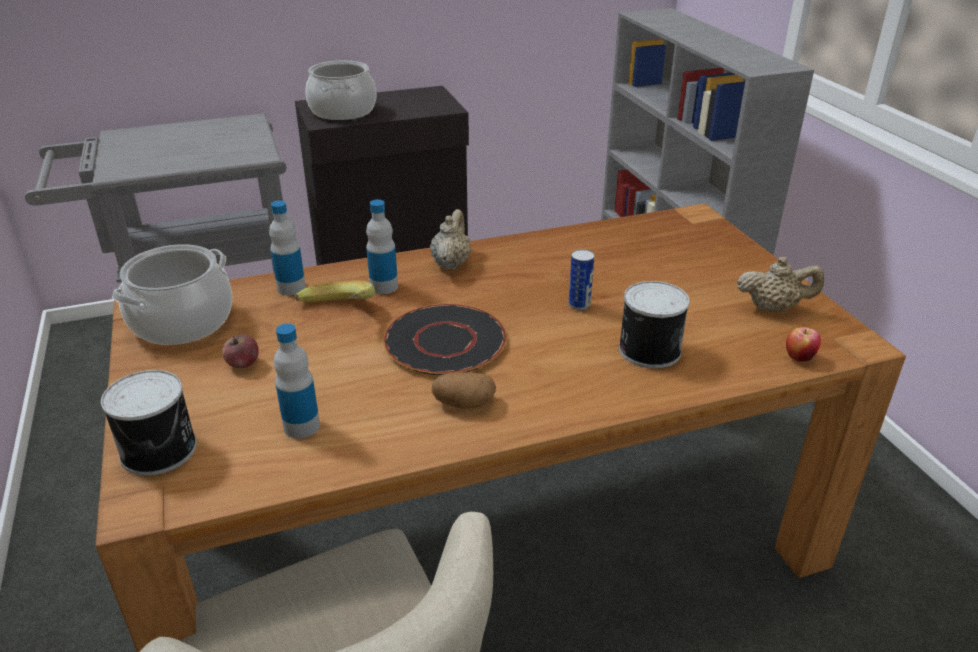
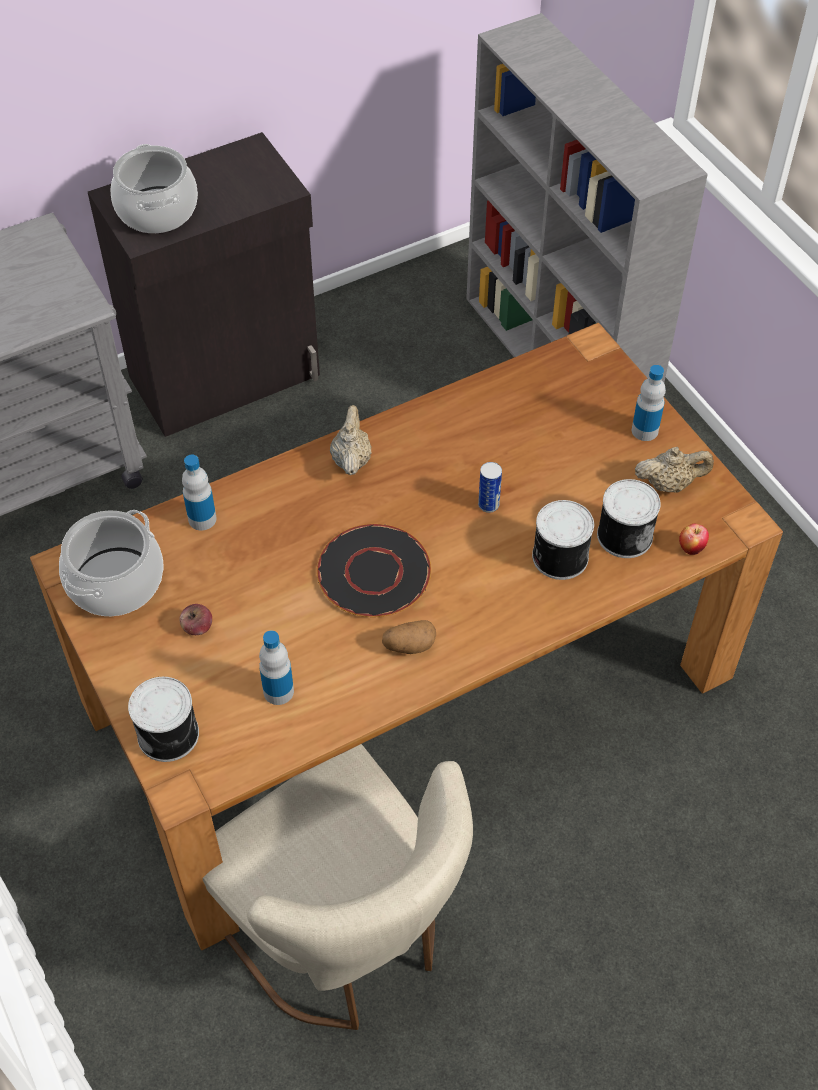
camera: 10 degrees left, 20 degrees up
(337, 313) = (260, 549): banana -> none
(384, 287) = (294, 504): bottle -> bottle (644, 430)
(722, 340) = (624, 534): none -> can

